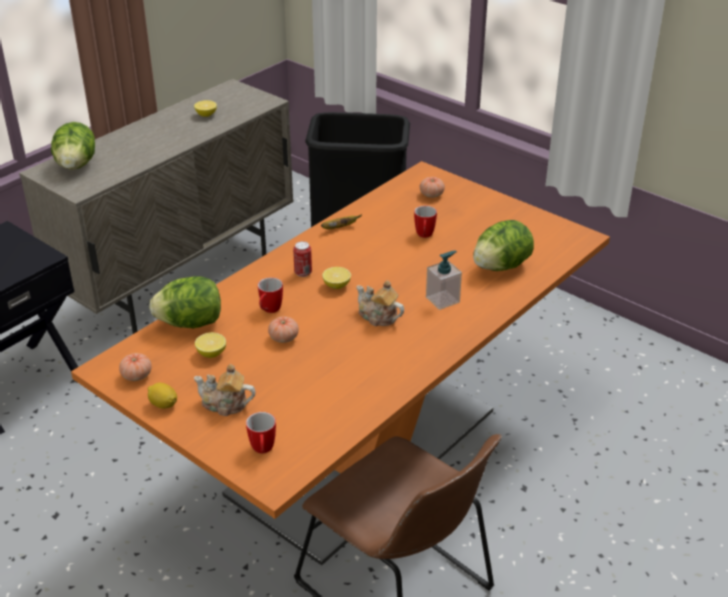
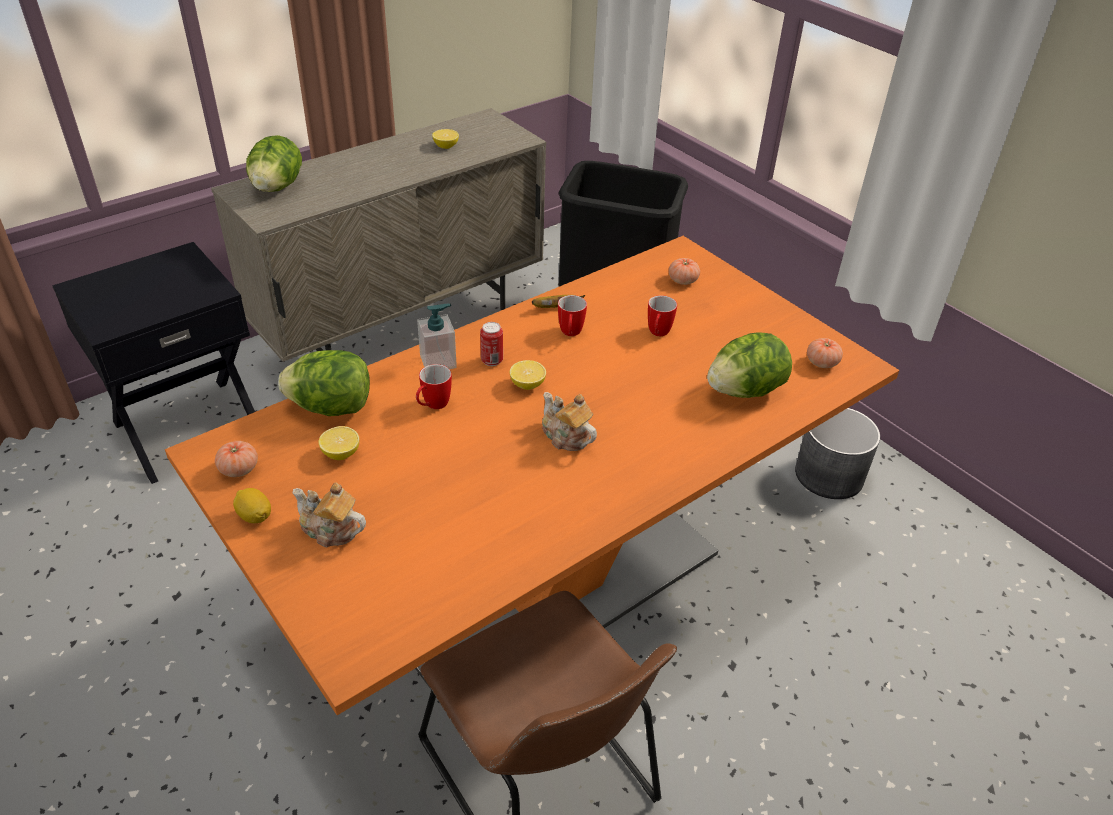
camera: 10 degrees right, 5 degrees up
(263, 451) = (353, 609): mug -> mug (570, 334)
(283, 338) = (437, 447): tomato -> tomato (821, 362)
(442, 300) = (656, 426): soap dispenser -> soap dispenser (438, 361)
(567, 340) = (830, 475): none -> grey planter

